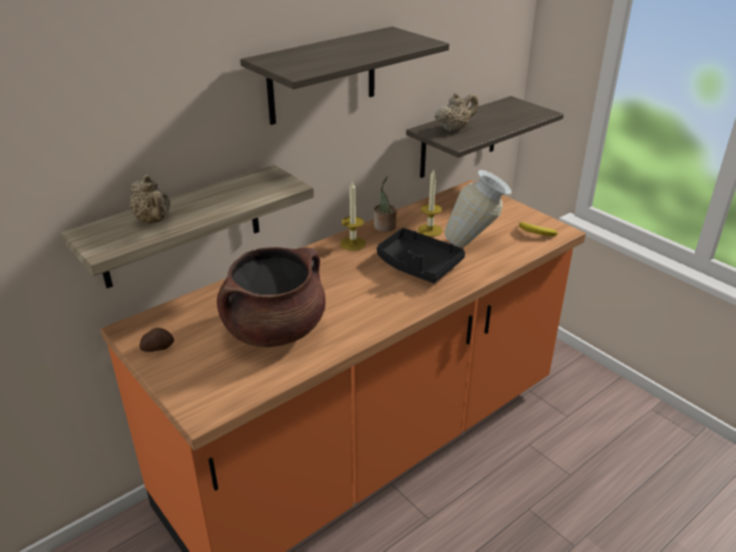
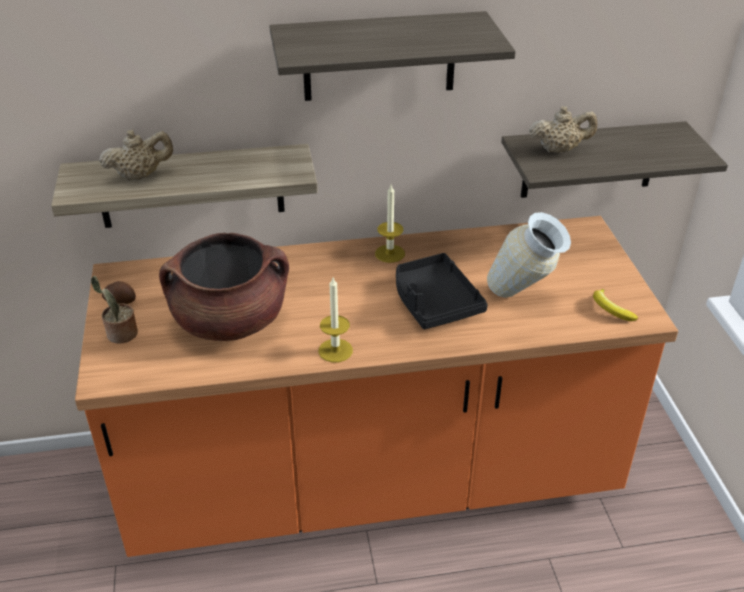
camera: 30 degrees right, 5 degrees up
(154, 220) = (140, 176): beige teapot -> beige teapot turned 105 degrees counterclockwise
(384, 227) = (441, 245): potted plant -> potted plant (120, 335)
(430, 230) = (488, 265): candle -> candle (335, 350)

